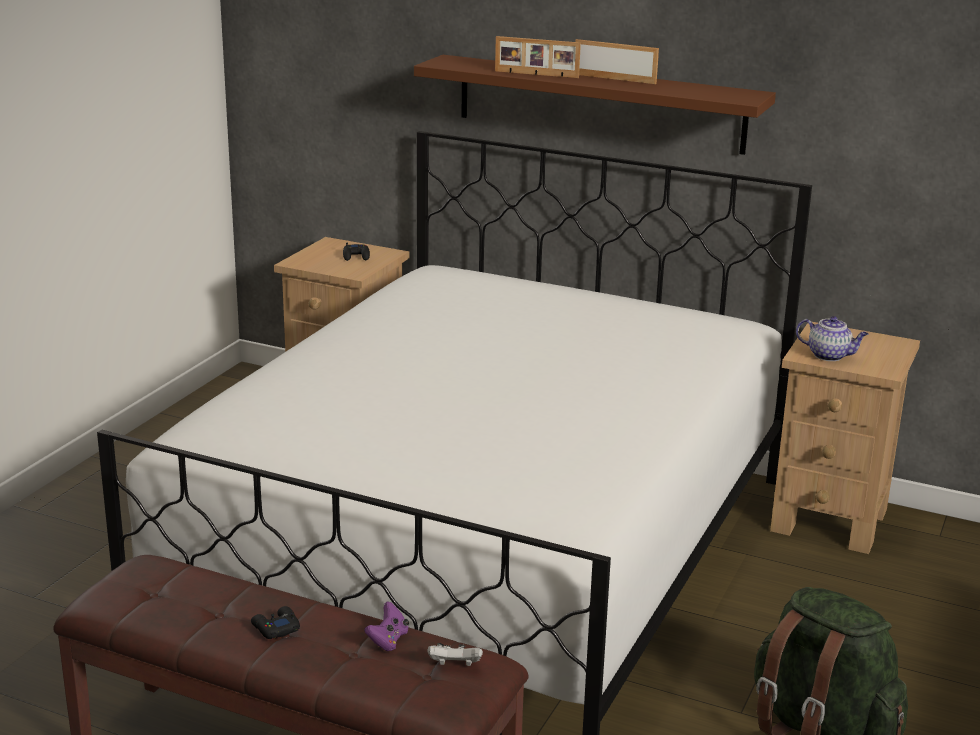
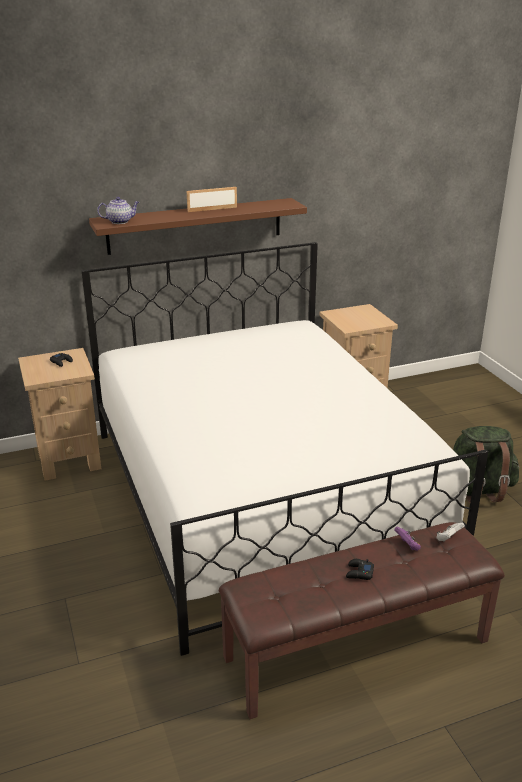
camera: 45 degrees left, 5 degrees up
(536, 74) = (172, 217): picture frame -> none
(829, 355) = (356, 324): teapot -> teapot (120, 221)

